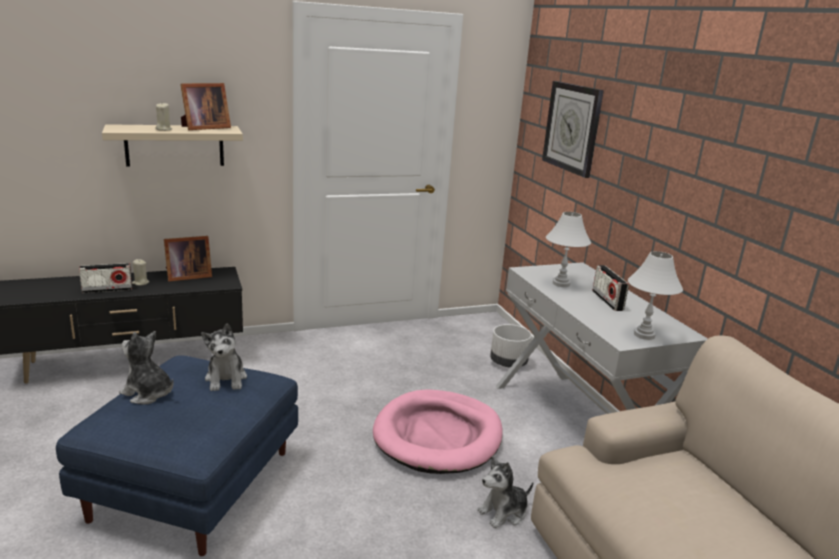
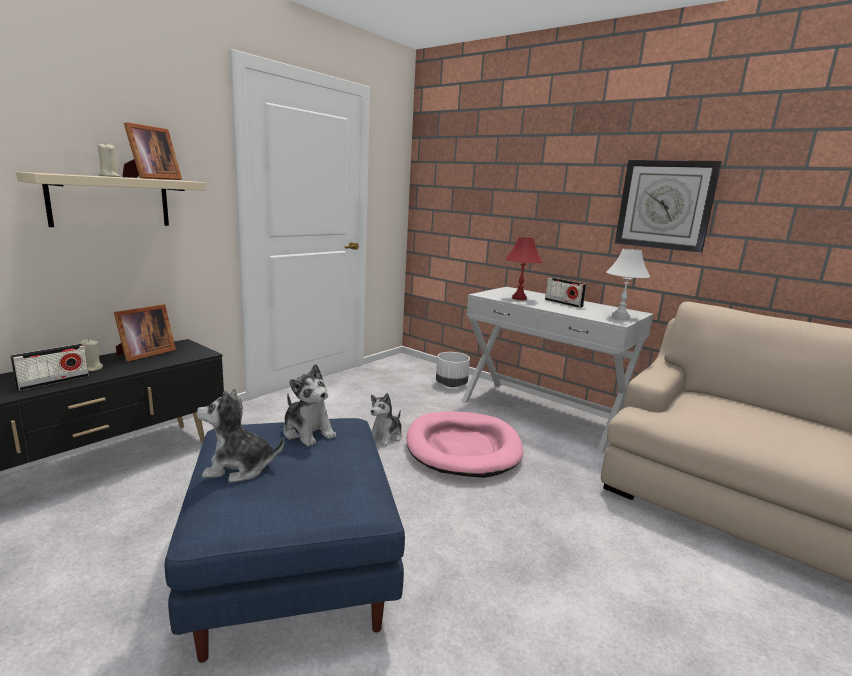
camera: 30 degrees left, 5 degrees down
(503, 512) = (570, 486): plush toy -> plush toy (386, 436)
(561, 284) = (519, 298): white table lamp -> red table lamp
(572, 127) = (478, 180): wall clock -> wall clock (665, 205)

